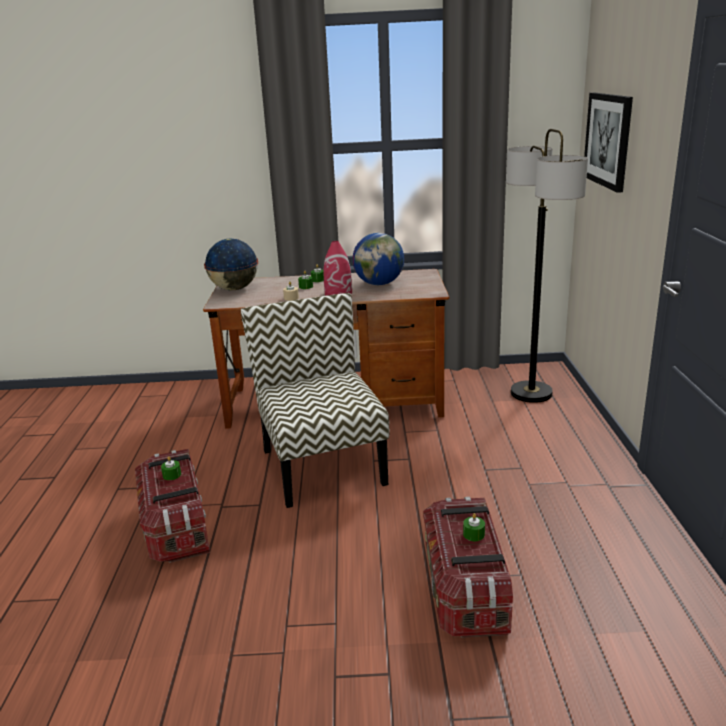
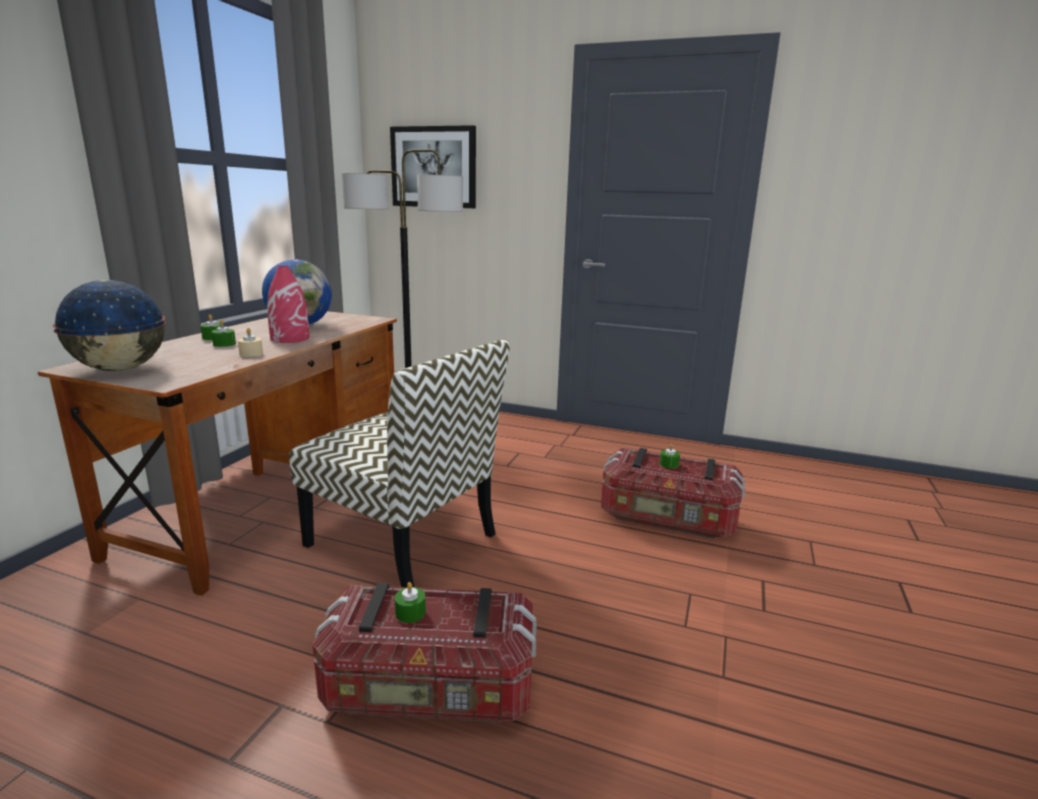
camera: 70 degrees left, 5 degrees down
(321, 465) = (404, 540): chair -> chair turned 150 degrees counterclockwise

